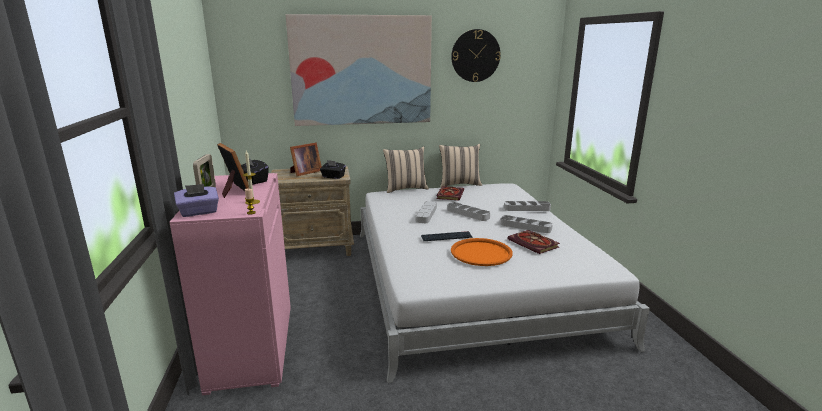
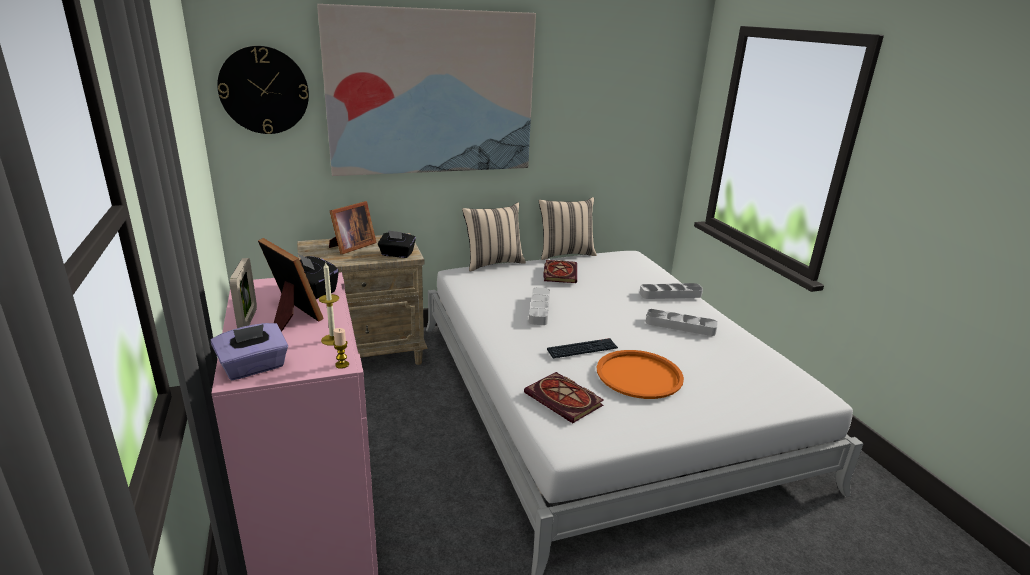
camera: 10 degrees left, 5 degrees up
(468, 214) = (596, 306): grey tray -> none
(475, 55) = (593, 73): wall clock -> wall clock (264, 90)
(534, 244) = (702, 355): book -> book (565, 400)

